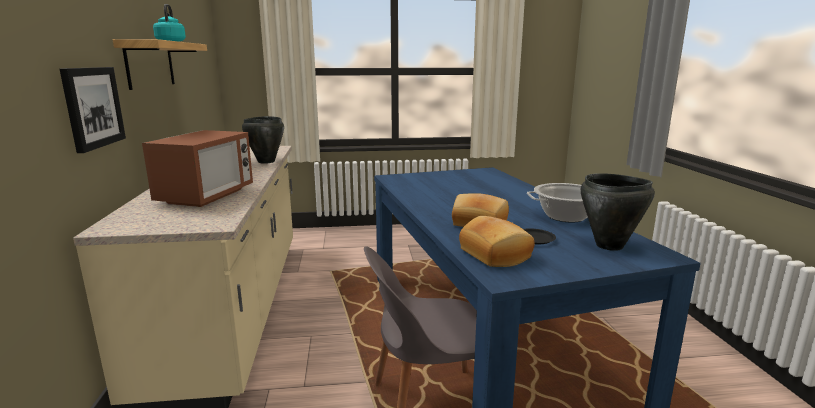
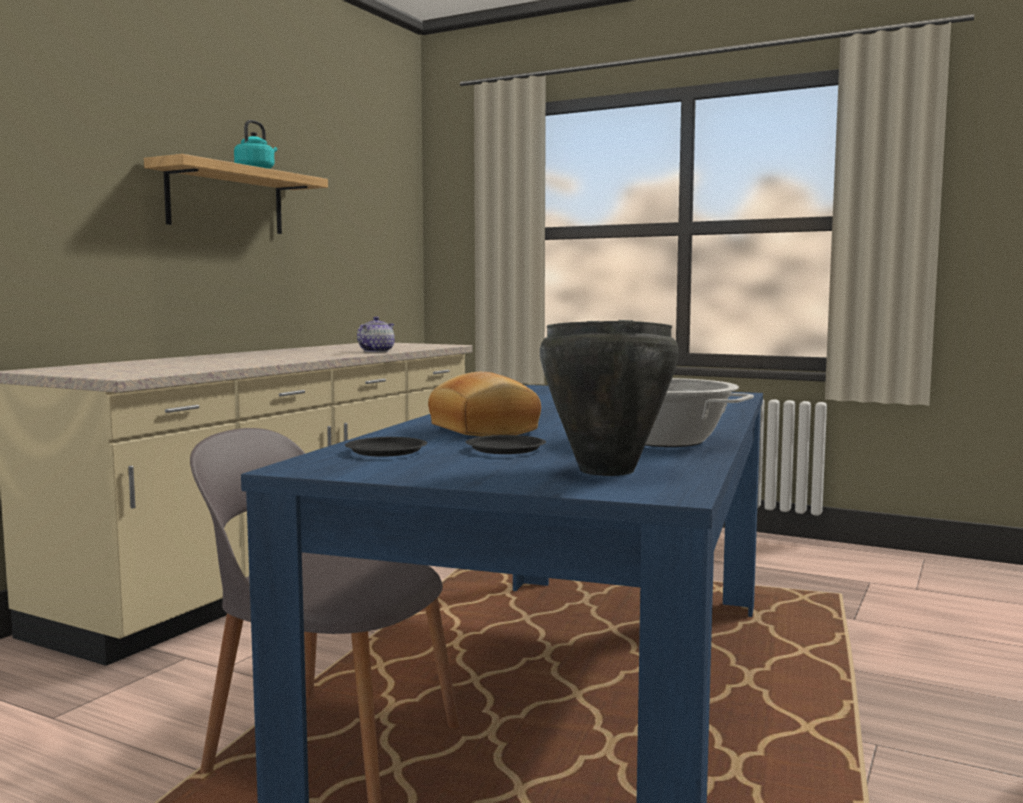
camera: 35 degrees right, 10 degrees down
(92, 107) = (78, 231): picture -> none
(206, 196) = (197, 363): microwave -> none
(266, 162) = (376, 351): black cooking pot -> teapot
(496, 254) = (386, 451): bread -> black plate

